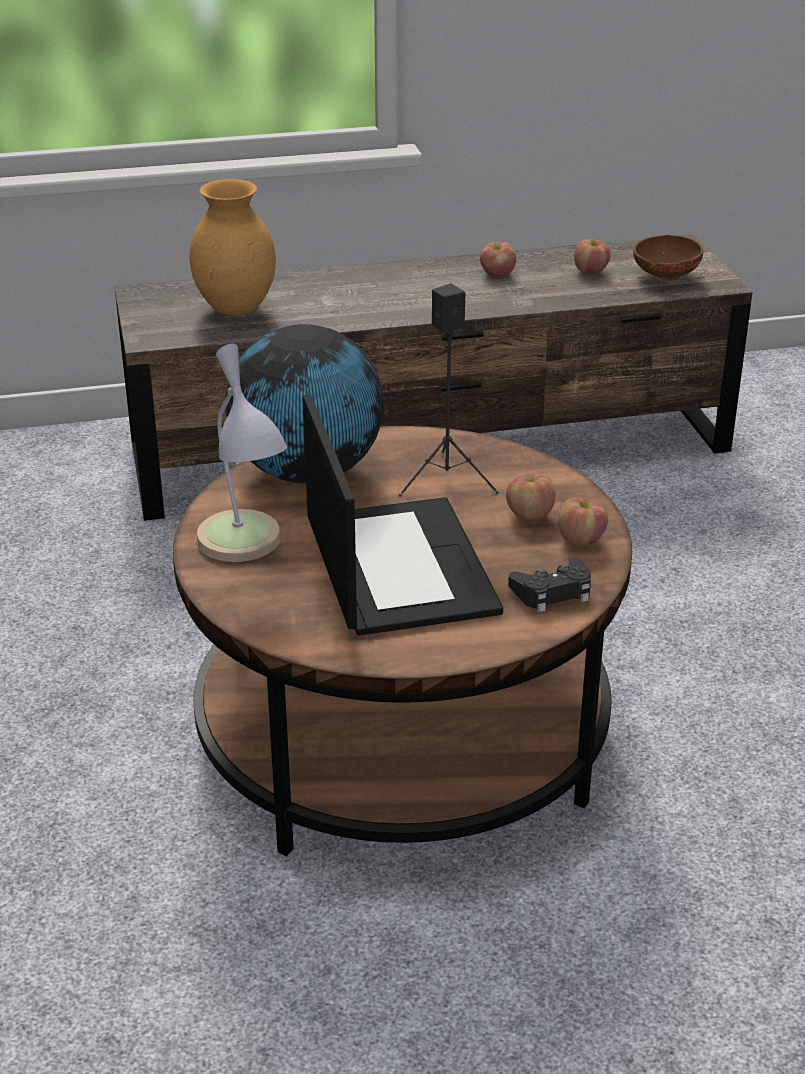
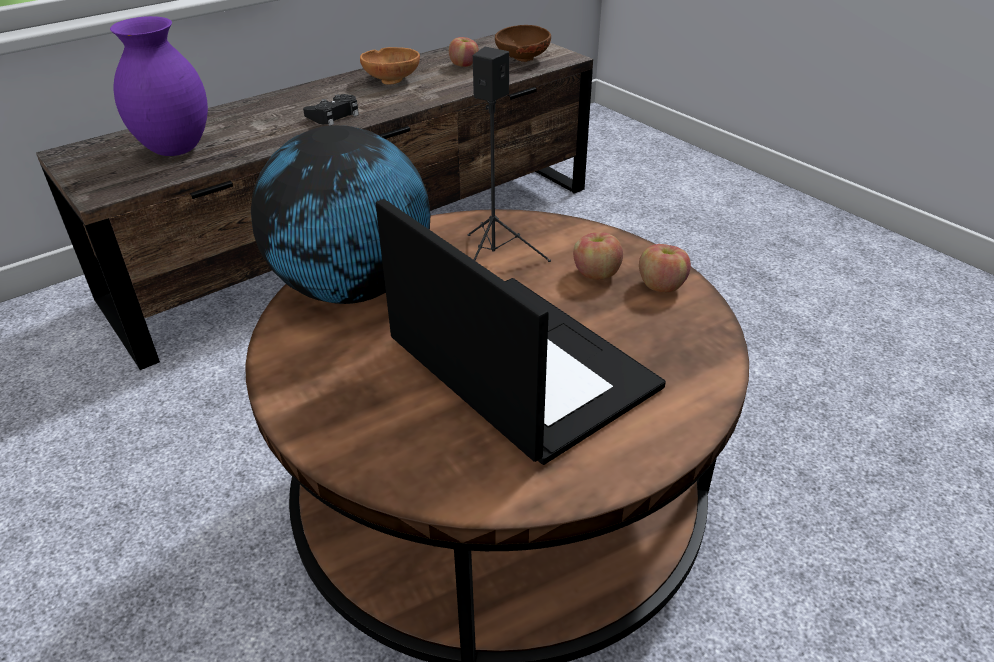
camera: 25 degrees left, 5 degrees up
(237, 309) = (177, 149): brown vase -> purple vase
(246, 548) = (344, 393): table lamp -> none
(497, 274) = (392, 80): apple -> brown bowl
(553, 592) = (687, 348): black game controller -> black game controller (334, 115)

